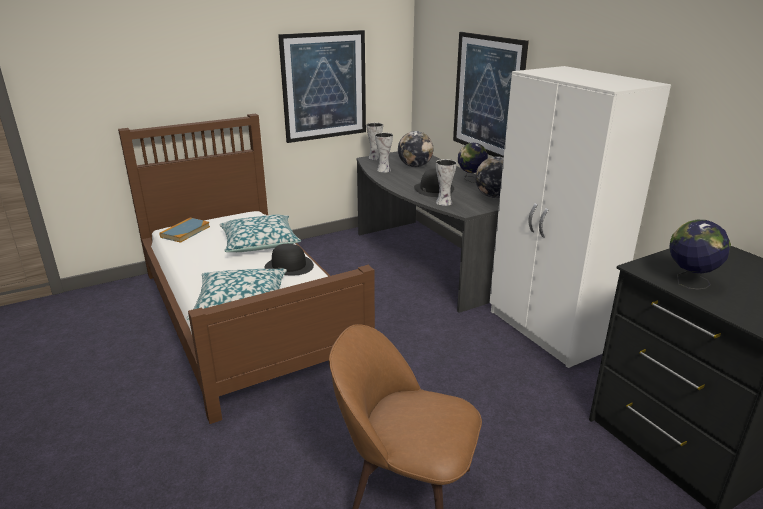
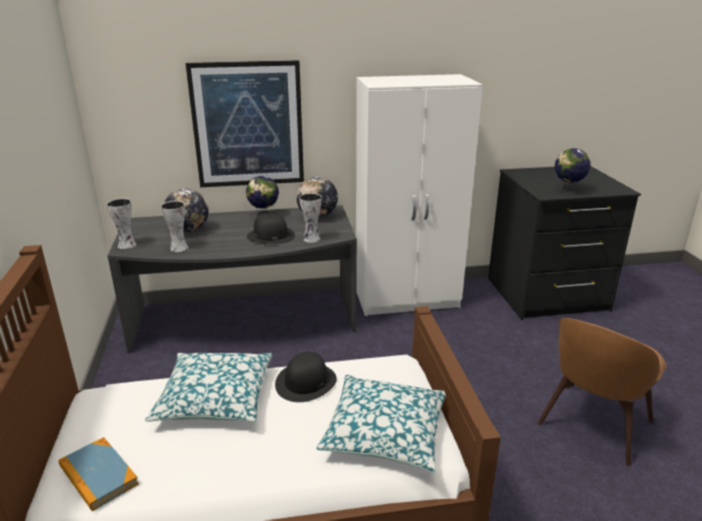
camera: 70 degrees left, 0 degrees up
(324, 86) = (48, 173): picture -> none

